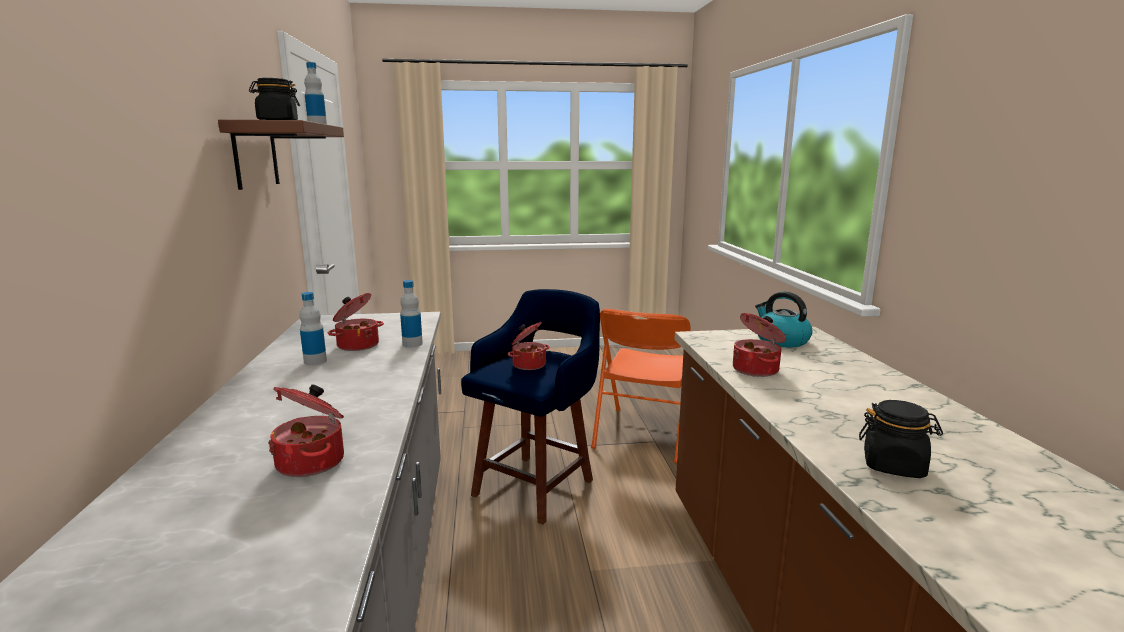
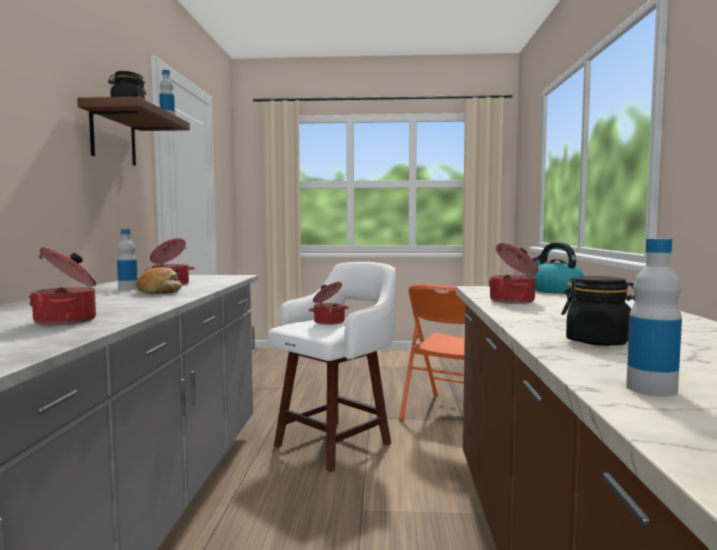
camera: 10 degrees right, 10 degrees down
(360, 367) = (159, 291): none -> bread
(412, 344) = (215, 285): bottle -> bottle (651, 389)
(537, 485) = (337, 444): blue stool -> white stool

